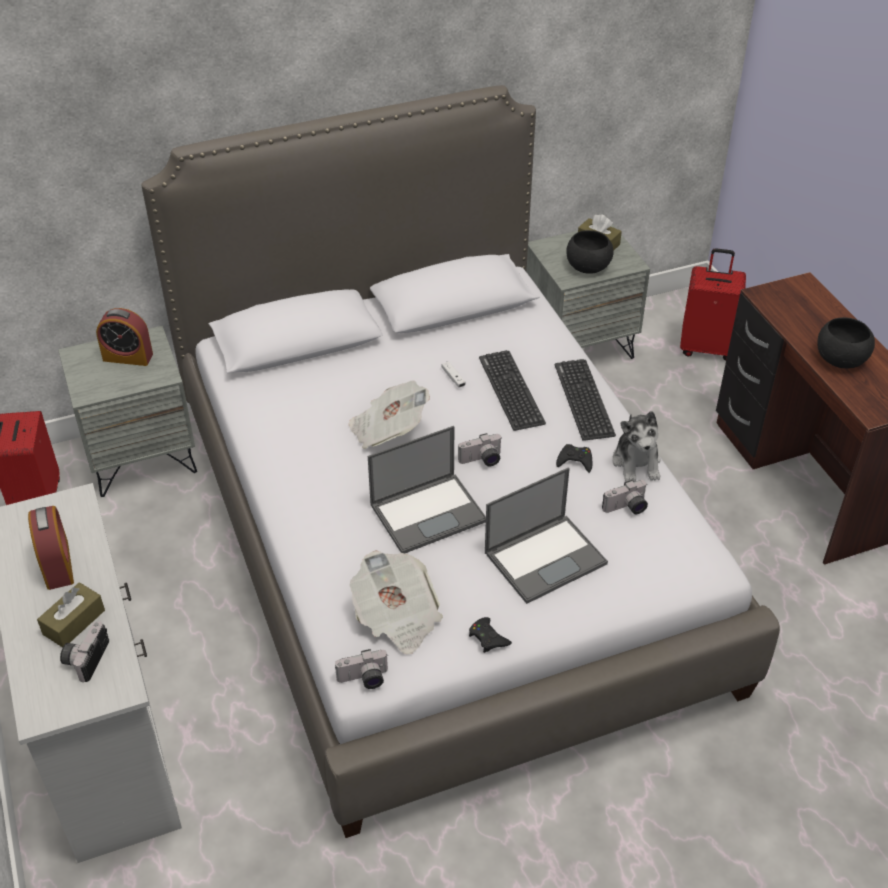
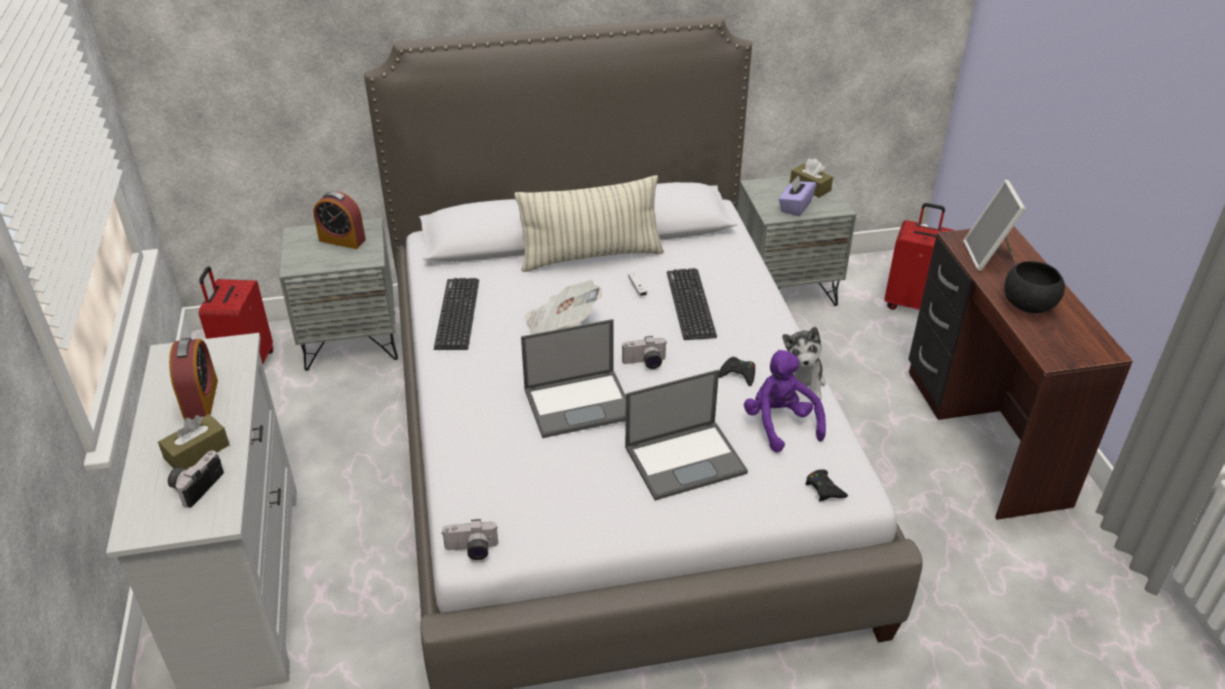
camera: 10 degrees right, 5 degrees down
(397, 348) = (591, 256): none -> pillow
(397, 617) = (521, 496): newspaper -> none
(488, 638) = (607, 528): black game controller -> black game controller (824, 489)
(584, 400) = (761, 320): keyboard -> keyboard (457, 314)
(588, 267) = (795, 206): black bowl -> purple tissue box
(626, 508) = (780, 424): camera -> purple plush toy
(794, 311) = (989, 256): none -> picture frame

